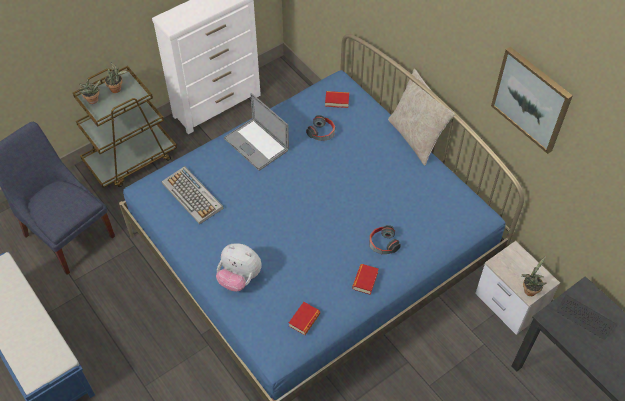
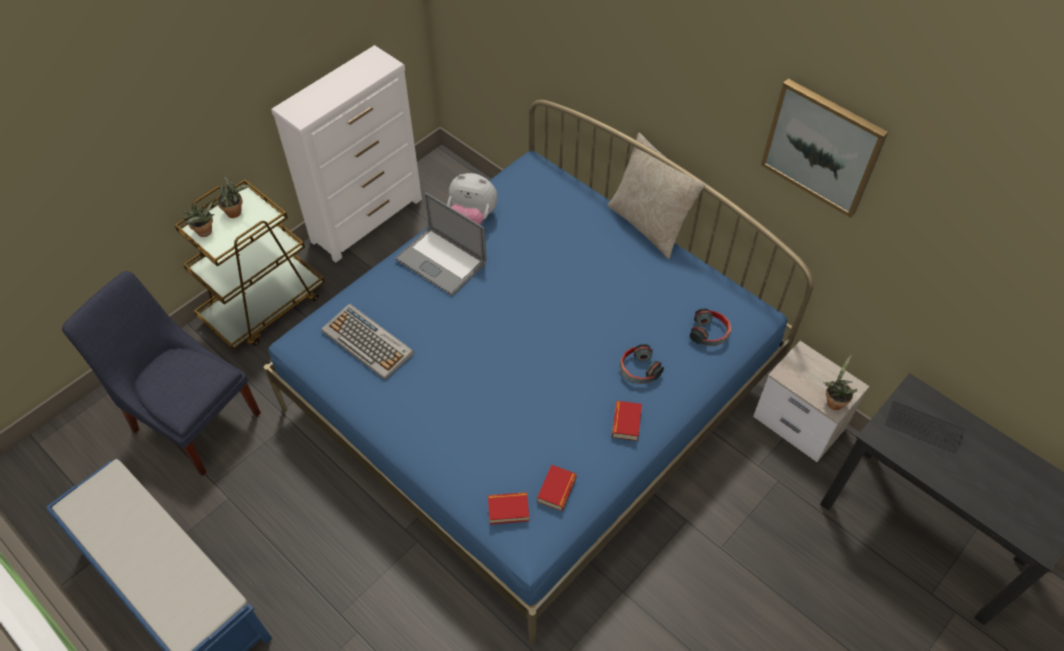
camera: 10 degrees left, 0 degrees up
(239, 278) = (455, 445): plush toy -> plush toy (472, 219)
(322, 133) = (525, 234): headphones -> headphones (710, 333)
(337, 101) = (536, 190): book -> book (508, 510)

